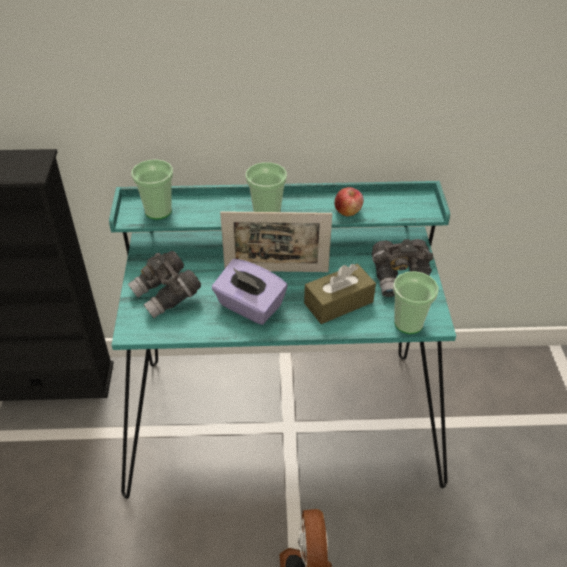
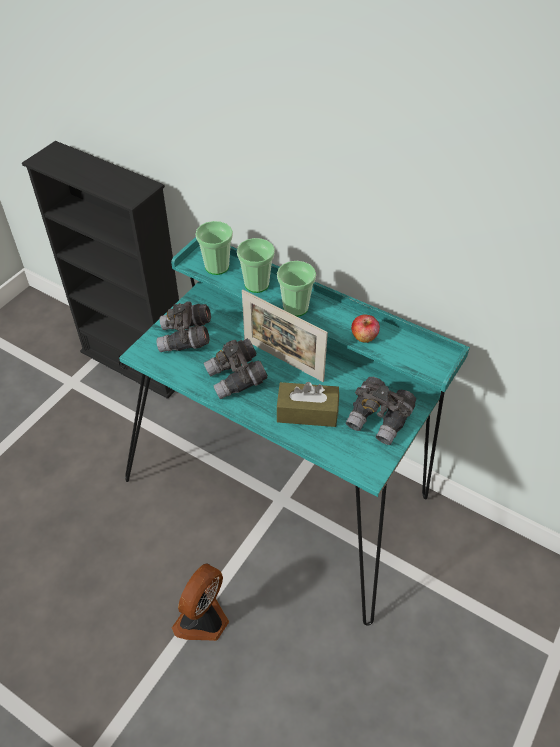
camera: 35 degrees right, 5 degrees up
(249, 306) = (236, 379): purple tissue box -> grey binoculars
(408, 323) = (347, 460): cup -> cup (256, 284)

